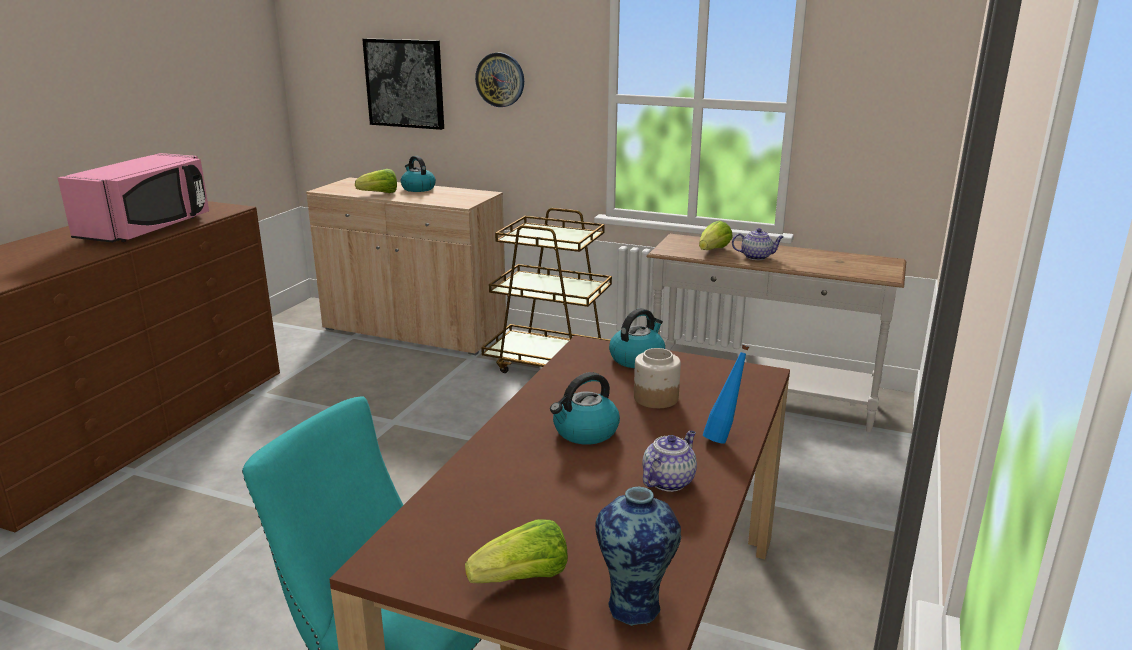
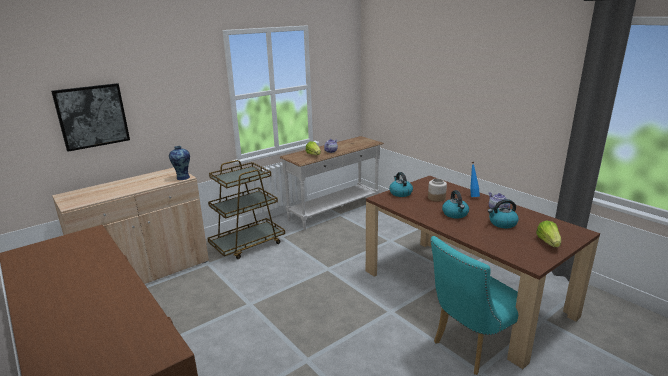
camera: 60 degrees left, 0 degrees up
(148, 228) = (91, 265): pink microwave -> none
(379, 193) = (117, 192): lettuce -> none
(418, 188) = (128, 182): kettle -> kettle (502, 223)
(500, 79) = (165, 100): wall clock -> none
(635, 605) = (565, 230): vase -> vase (183, 177)

